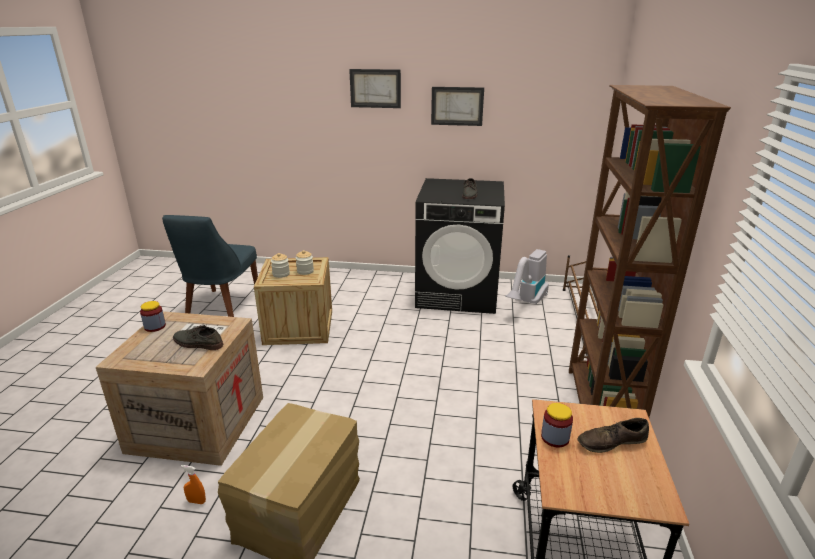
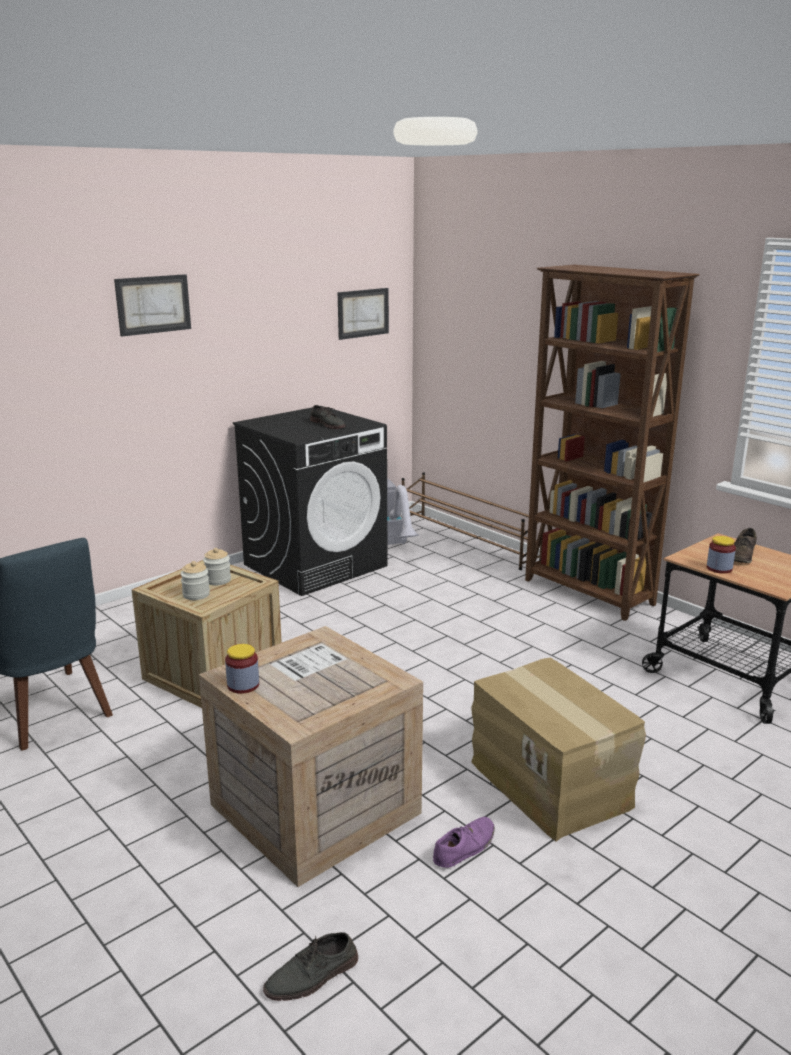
camera: 50 degrees left, 5 degrees down
(196, 501) = (464, 847): orange spray bottle -> purple shoe
(197, 343) = (337, 668): grey shoe -> grey shoe (312, 976)
(457, 106) = (259, 317): picture -> picture (363, 313)

